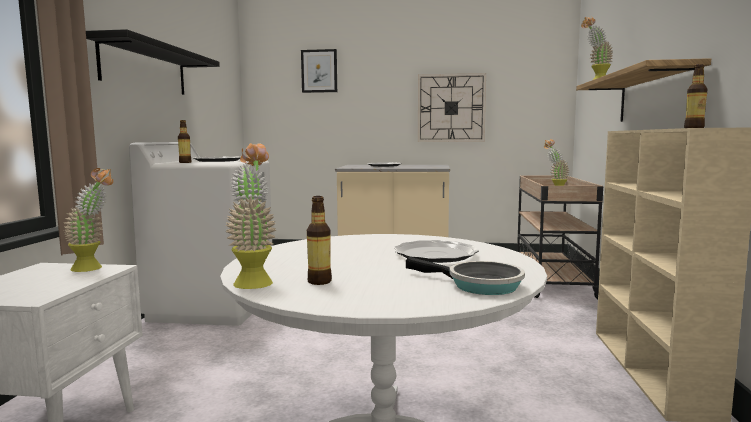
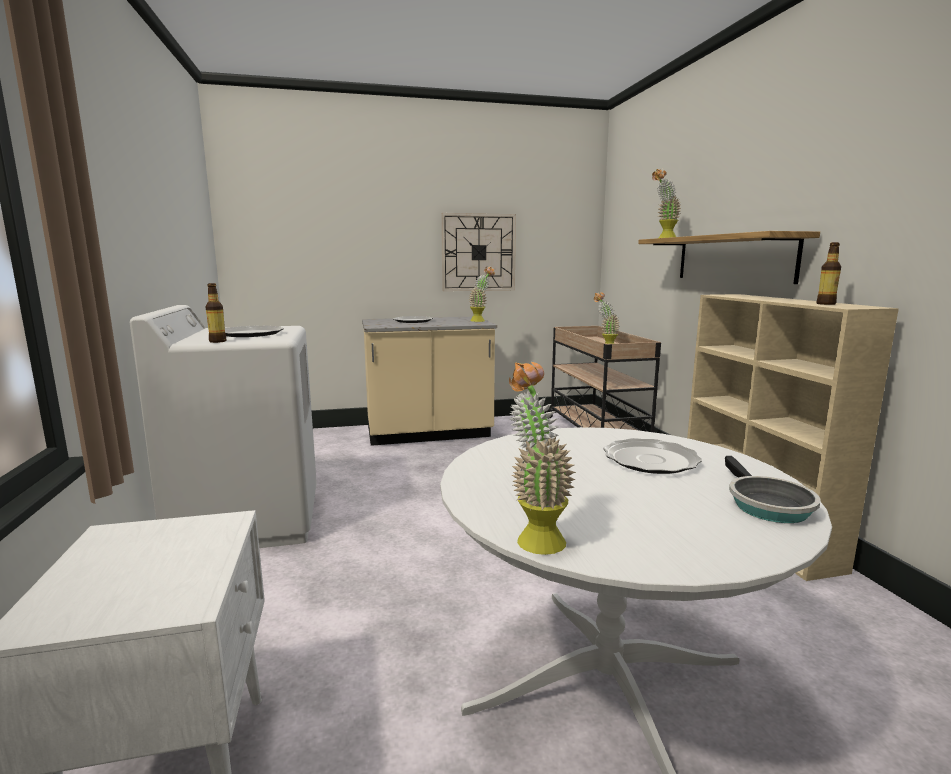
camera: 20 degrees left, 5 degrees up
(94, 268) = (199, 526): potted plant -> potted plant (481, 320)
(145, 69) = (129, 205): black shelf -> none
(319, 71) = (320, 203): picture -> none
(319, 281) = (608, 525): bottle -> none
(478, 285) = (766, 504): frying pan -> frying pan turned 75 degrees clockwise

